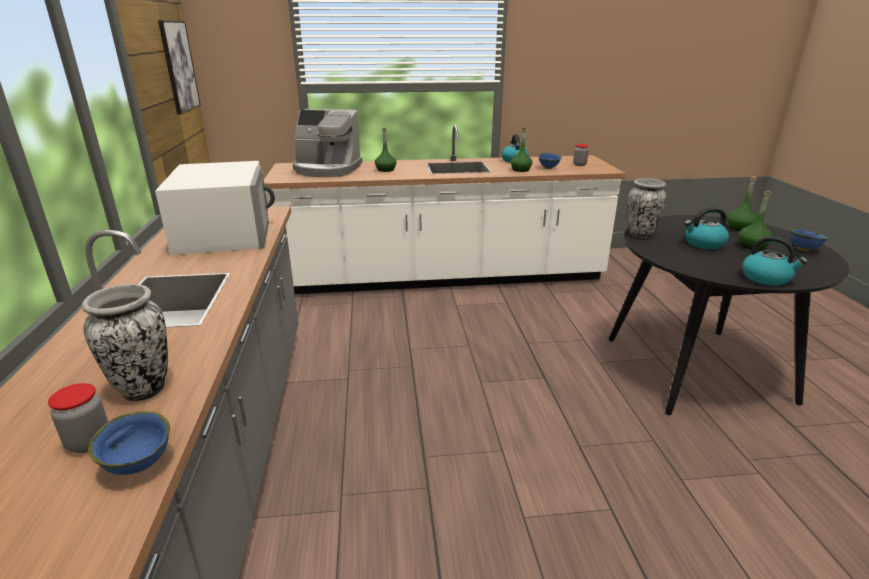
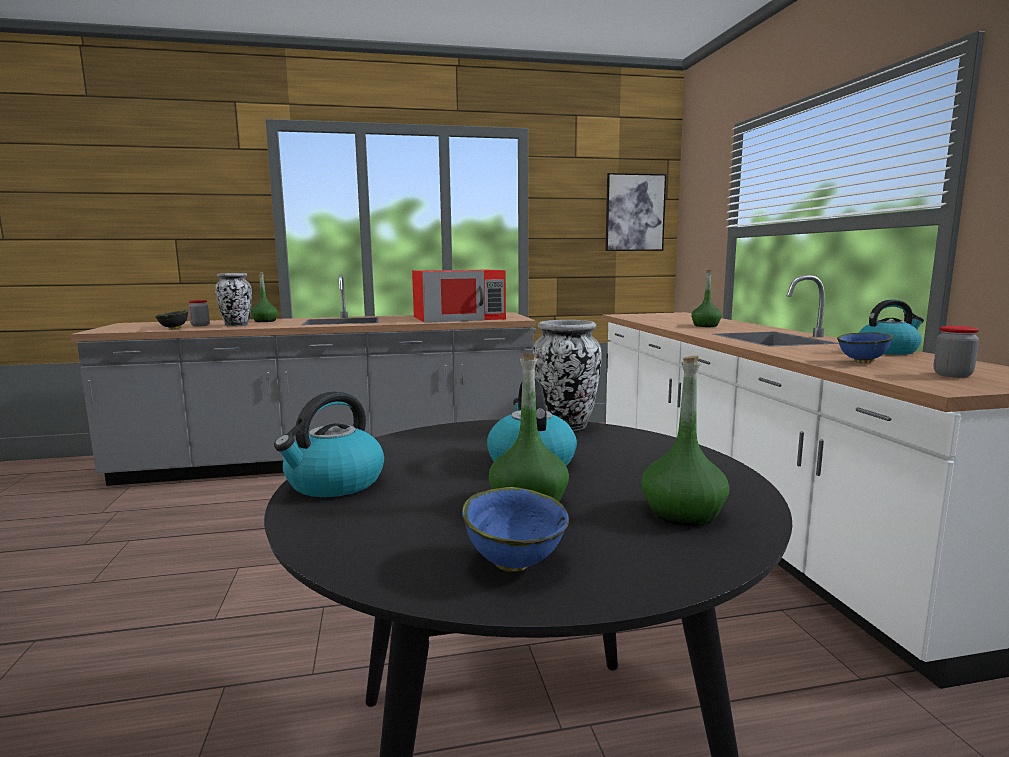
camera: 85 degrees right, 15 degrees down
(140, 464) = (174, 329): blue bowl -> black bowl
(224, 232) = (459, 318): white microwave -> red microwave
(327, 170) = (677, 318): coffee machine -> none
(520, 170) = (813, 353): green bottle -> green bottle (265, 321)

